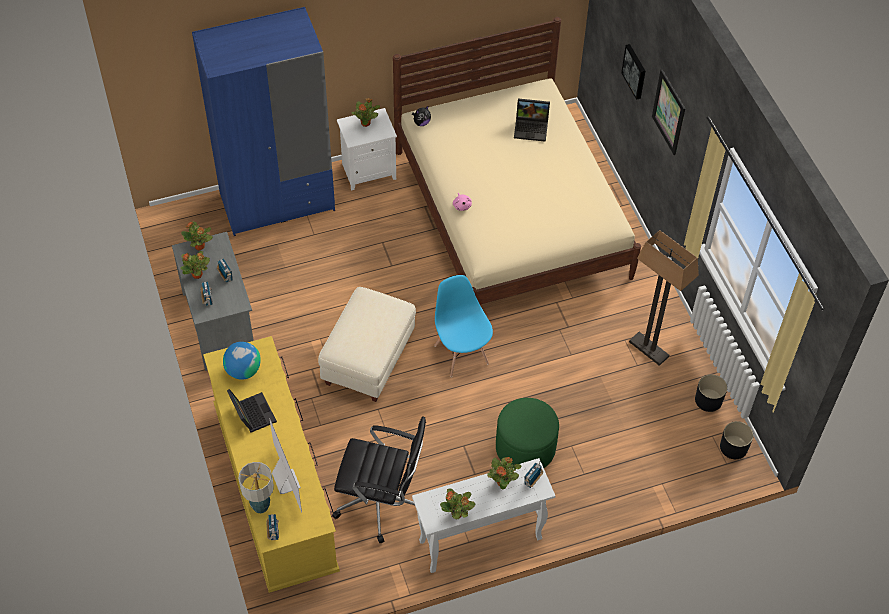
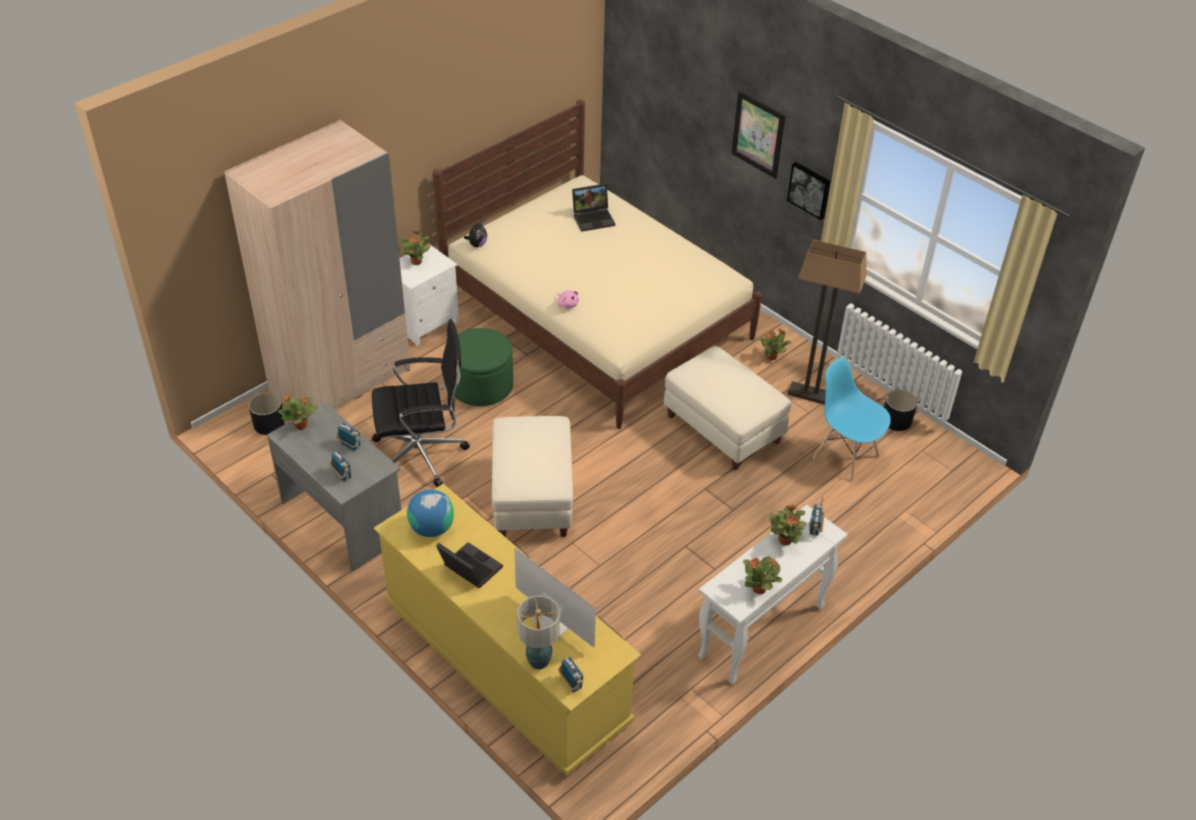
camera: 25 degrees left, 10 degrees down
(197, 275) = (315, 454): potted plant -> potted plant (772, 357)
(277, 202) = (341, 380): blue wardrobe -> beige wardrobe
(381, 502) = (633, 633): black office chair -> black office chair (422, 454)
(461, 354) = (628, 460): blue chair -> blue chair (845, 456)
(525, 448) = (750, 525): green ottoman -> green ottoman (481, 386)
(556, 354) = (723, 428): none -> beige ottoman
(635, 71) = (694, 117): picture -> picture (810, 189)
(734, 447) = (948, 453): black planter -> black planter (269, 424)

